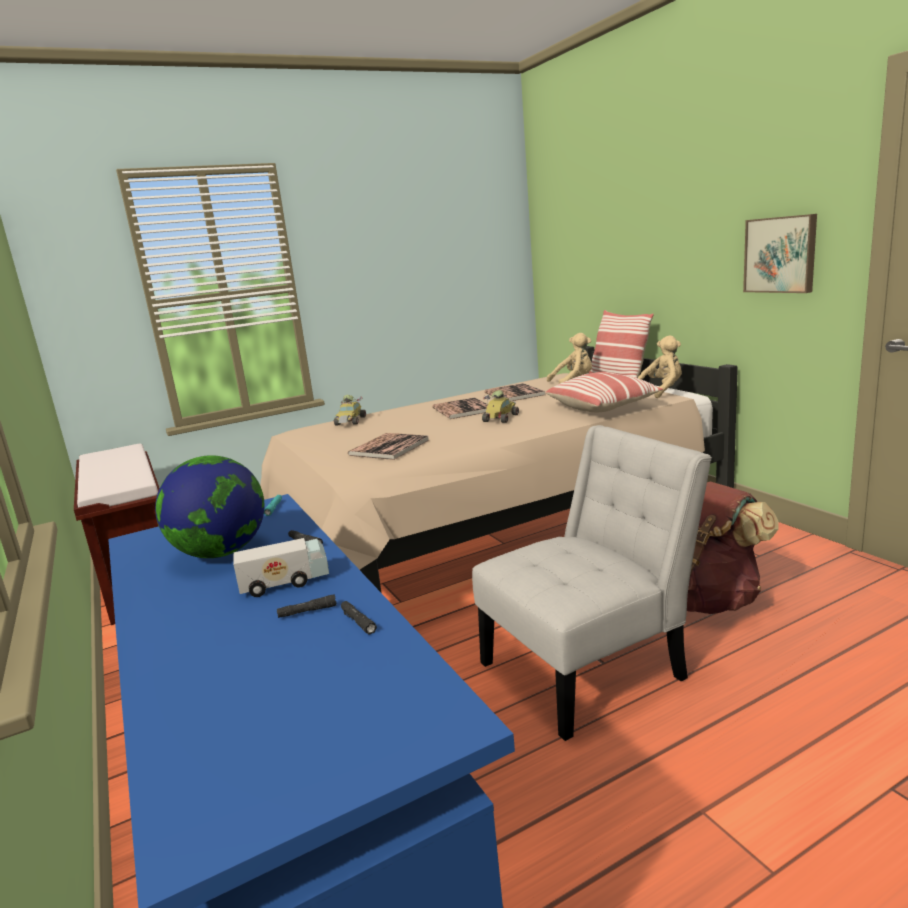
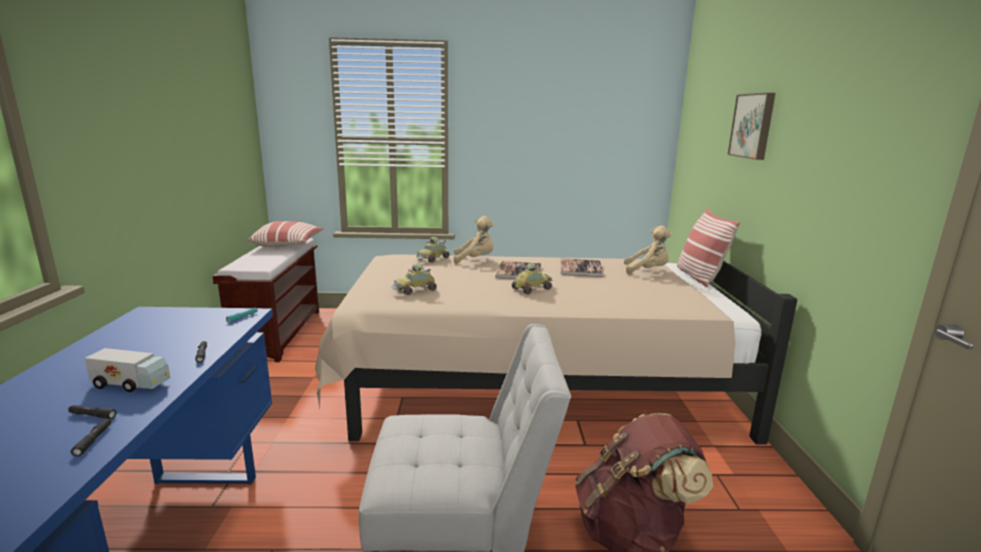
camera: 25 degrees right, 0 degrees up
(221, 552) = (155, 342): globe -> none
(389, 447) = (415, 290): book -> toy car
(603, 406) = (631, 303): pillow -> pillow (288, 245)
(661, 391) = (710, 303): beige plush toy -> beige plush toy (475, 260)
(781, 254) = (859, 187): picture -> picture (753, 126)

